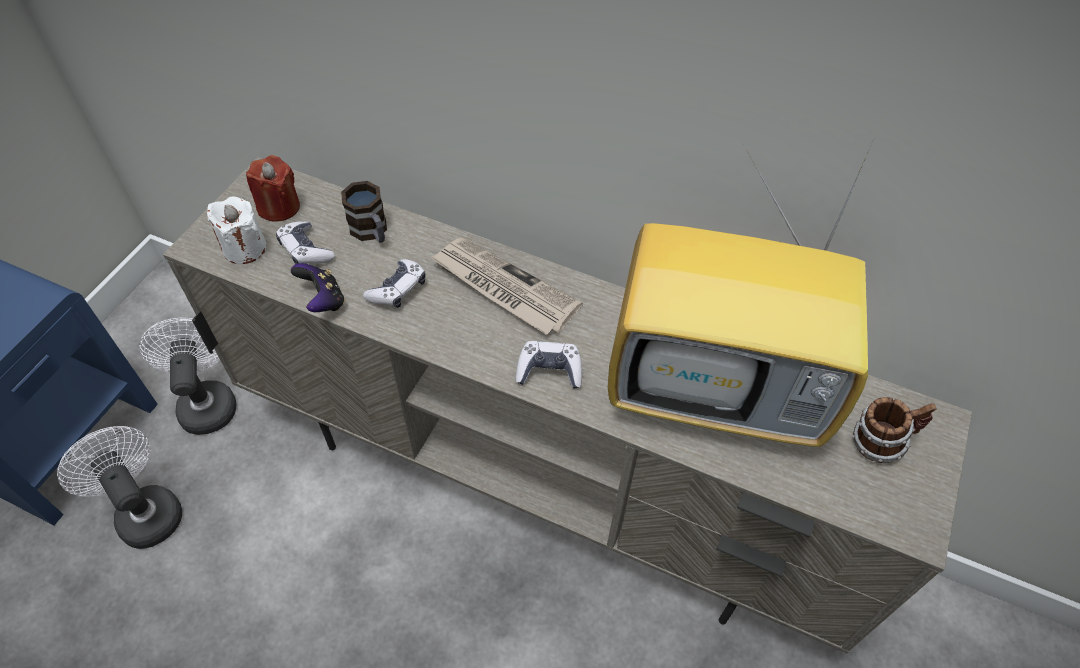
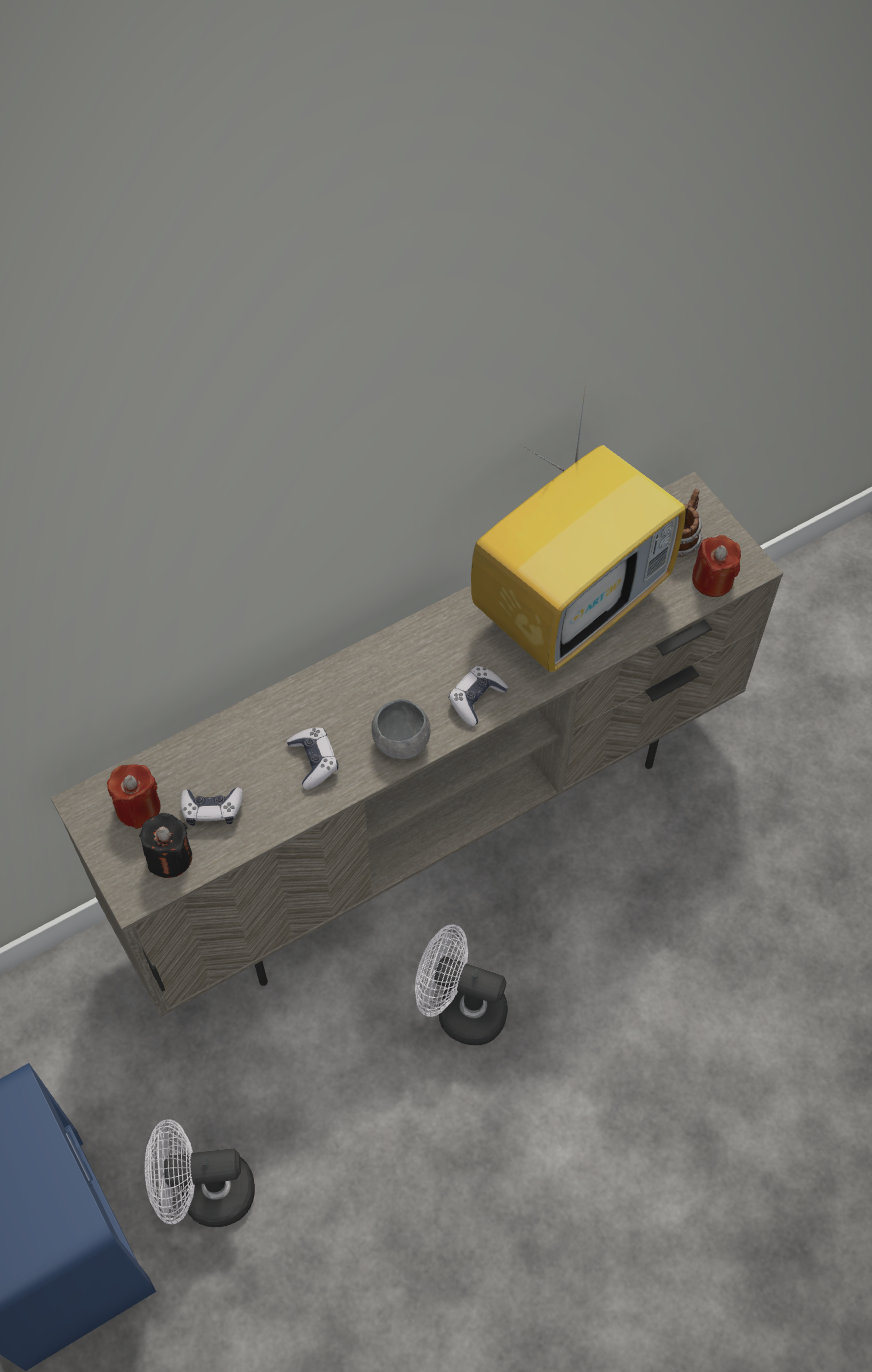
camera: 55 degrees left, 5 degrees up
(207, 401) = (113, 1079): white fan -> white fan (460, 1009)
(244, 248) = (169, 857): white candle -> black candle
(323, 300) = (282, 822): game controller -> none
(372, 232) = (231, 748): mug -> none
(462, 339) = (401, 741): none -> grey bowl
(503, 288) = (372, 685): newspaper -> none
(864, 501) = (712, 580): none -> red candle

